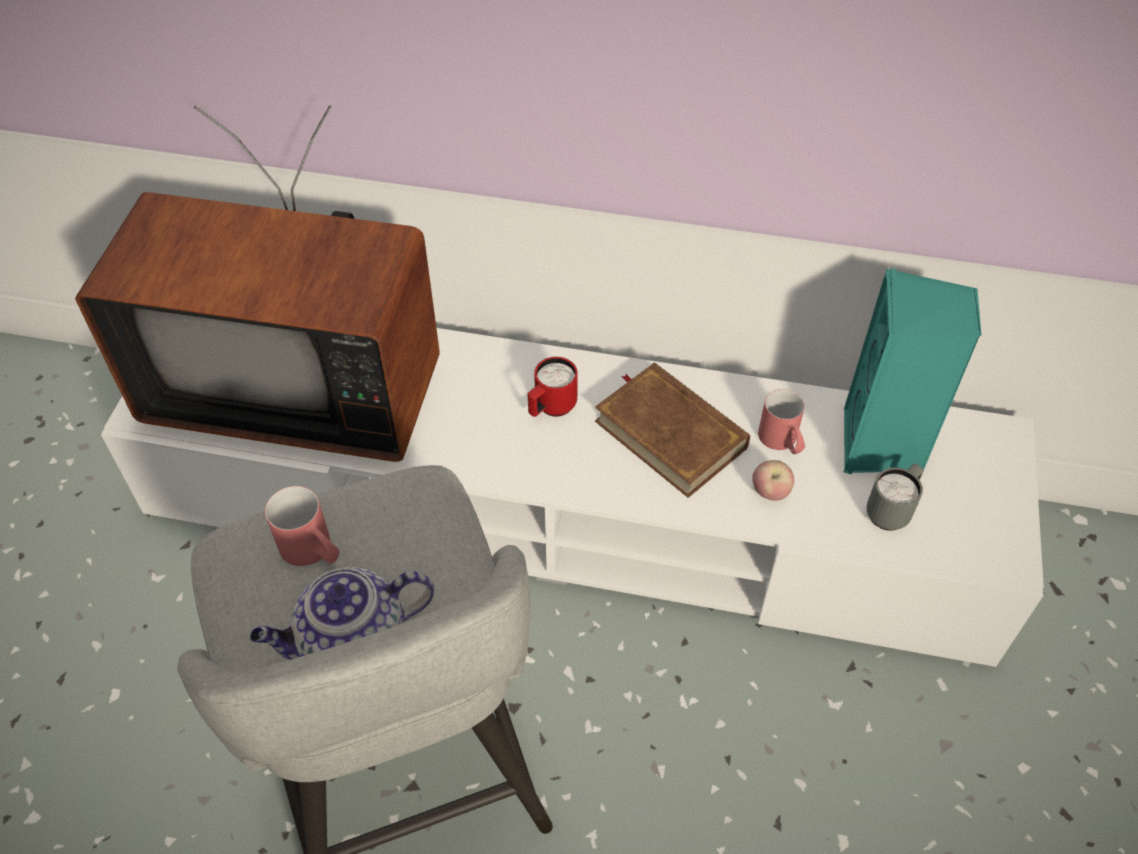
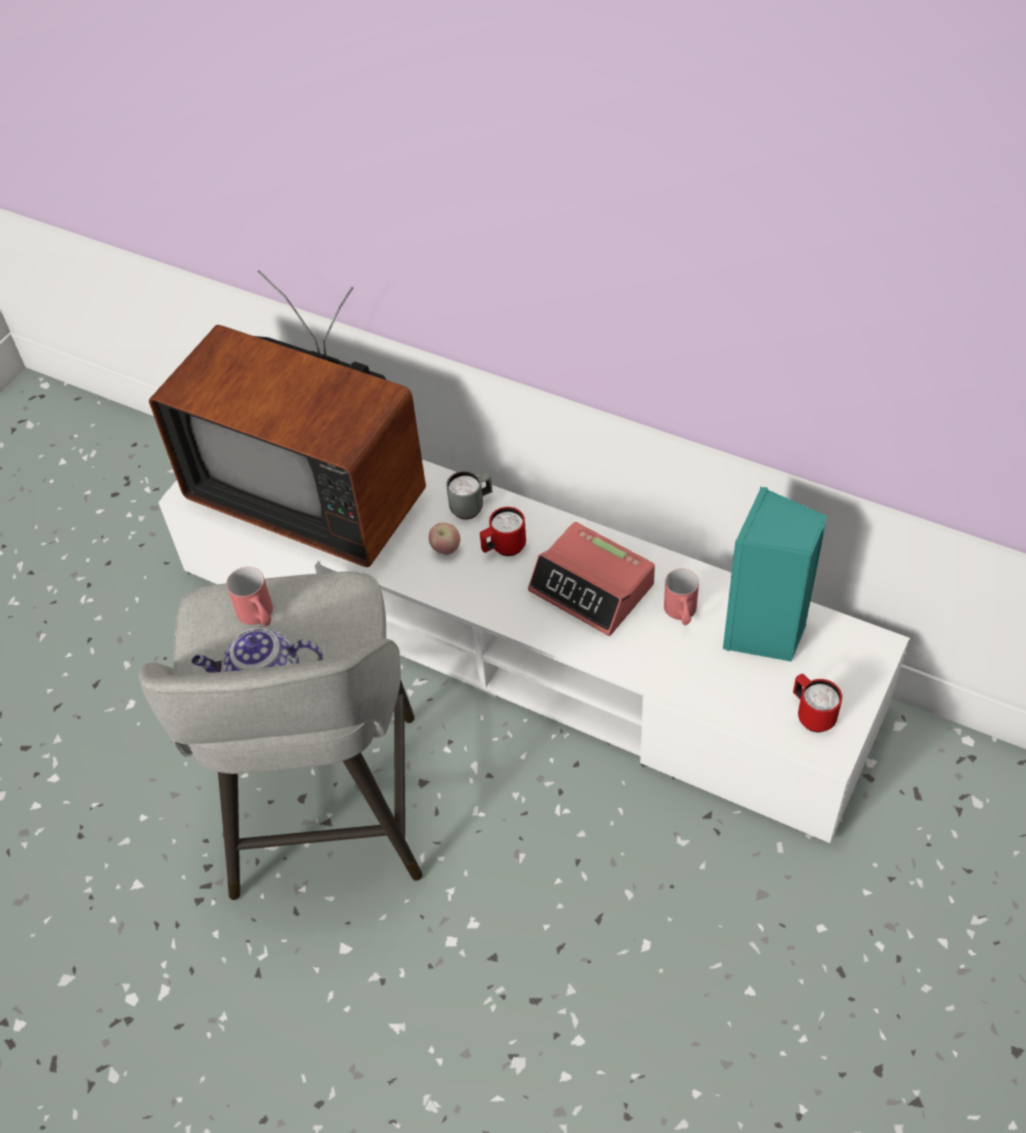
camera: 20 degrees right, 0 degrees up
(670, 433) = (592, 588): brown book -> alarm clock
(770, 492) = (654, 652): apple -> apple (446, 549)
(891, 511) = (749, 688): grey mug -> grey mug (472, 507)
(971, 527) = (811, 715): none -> red mug

